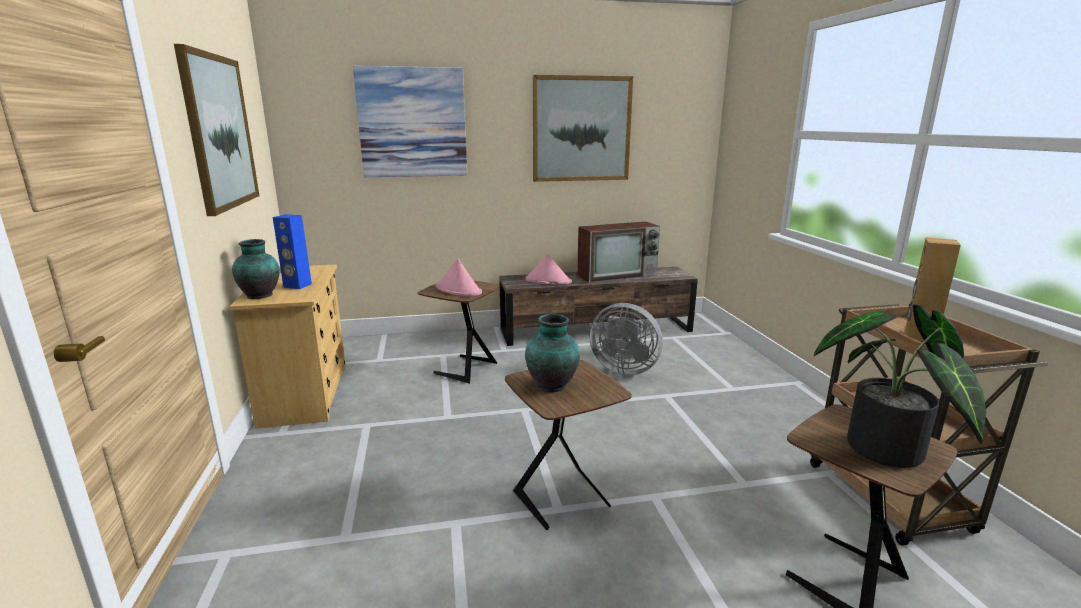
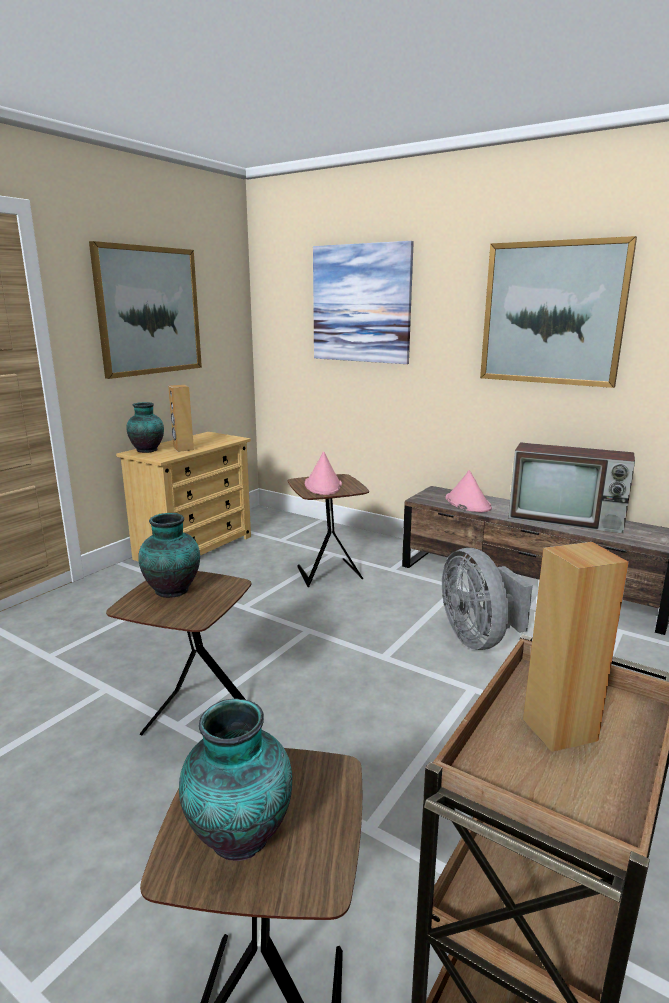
camera: 45 degrees right, 0 degrees up
(297, 286) = (183, 449): blue speaker -> brown speaker
(885, 454) = (239, 838): potted plant -> vase

